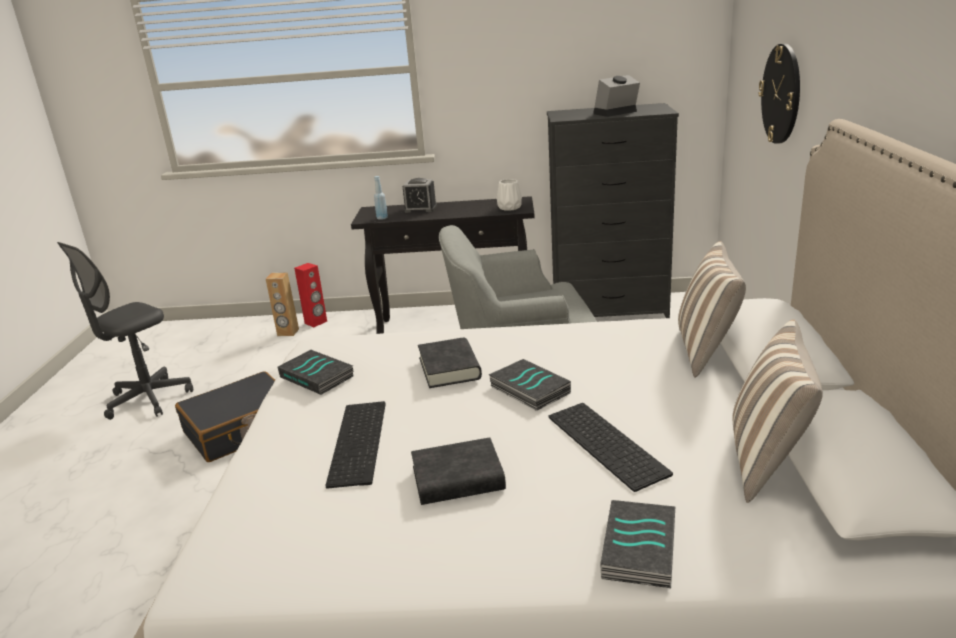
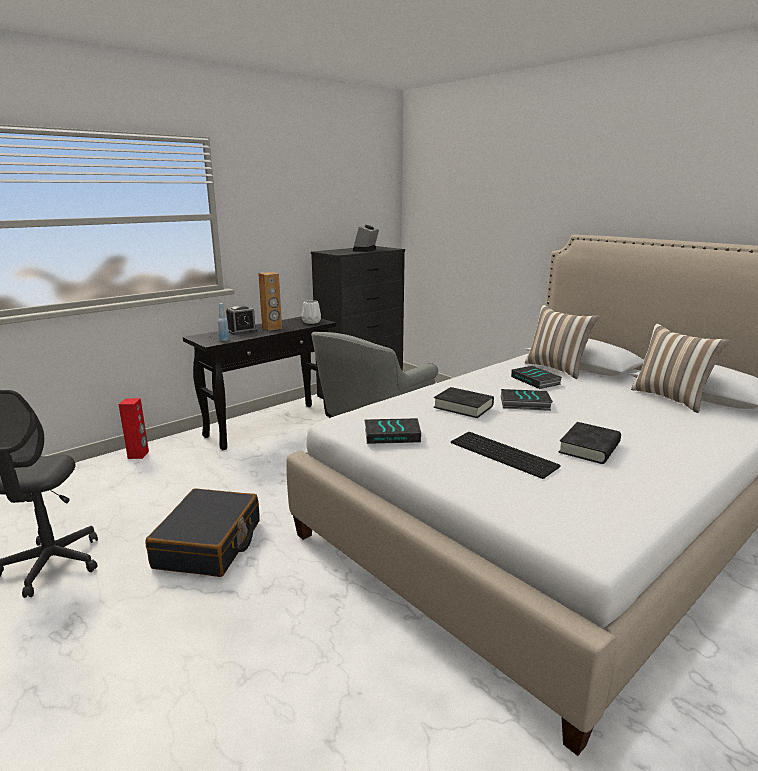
camera: 45 degrees left, 5 degrees down
(288, 332) = (121, 469): brown speaker -> brown speaker (272, 328)
(609, 444) = (610, 412): keyboard -> none
(641, 550) = (710, 441): book -> book (536, 380)
(781, 94) = (482, 232): wall clock -> none

